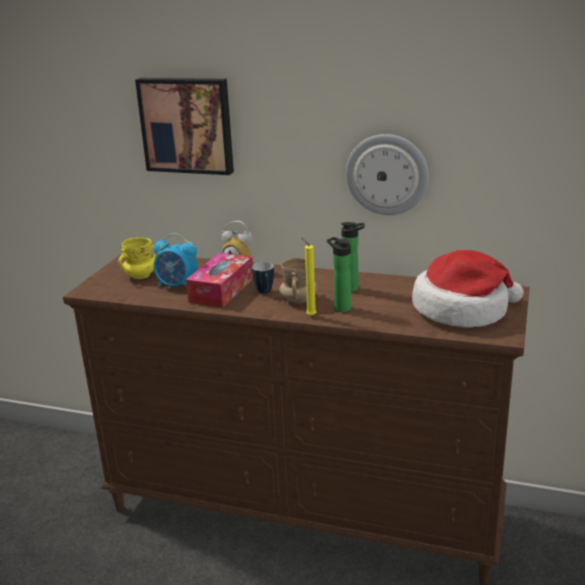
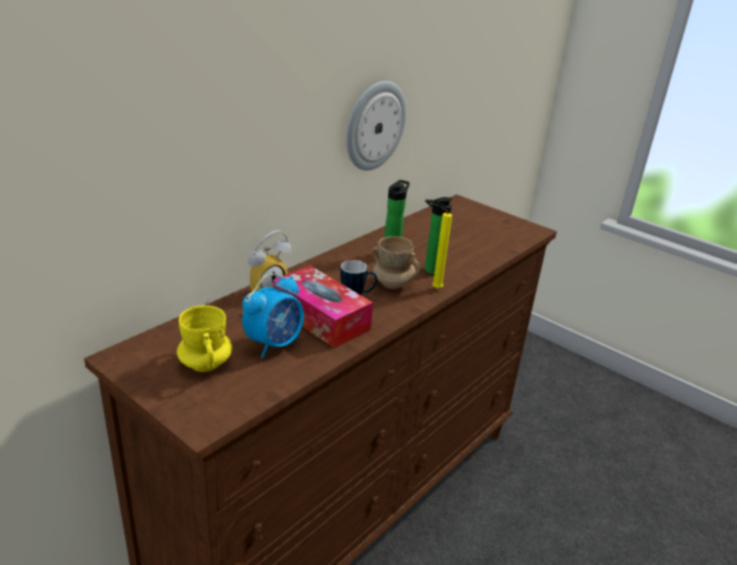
camera: 70 degrees left, 5 degrees up
(187, 125) = (174, 120): picture -> none
(462, 310) = (478, 227): hat -> none

